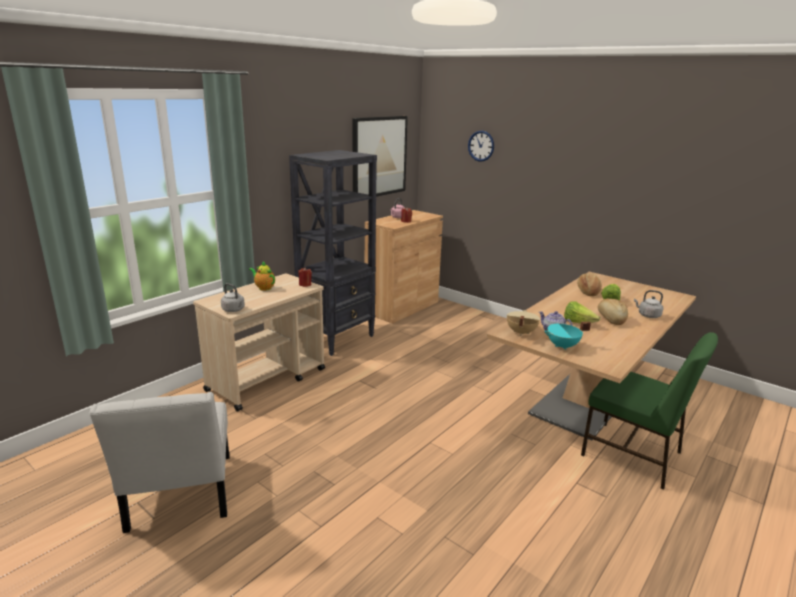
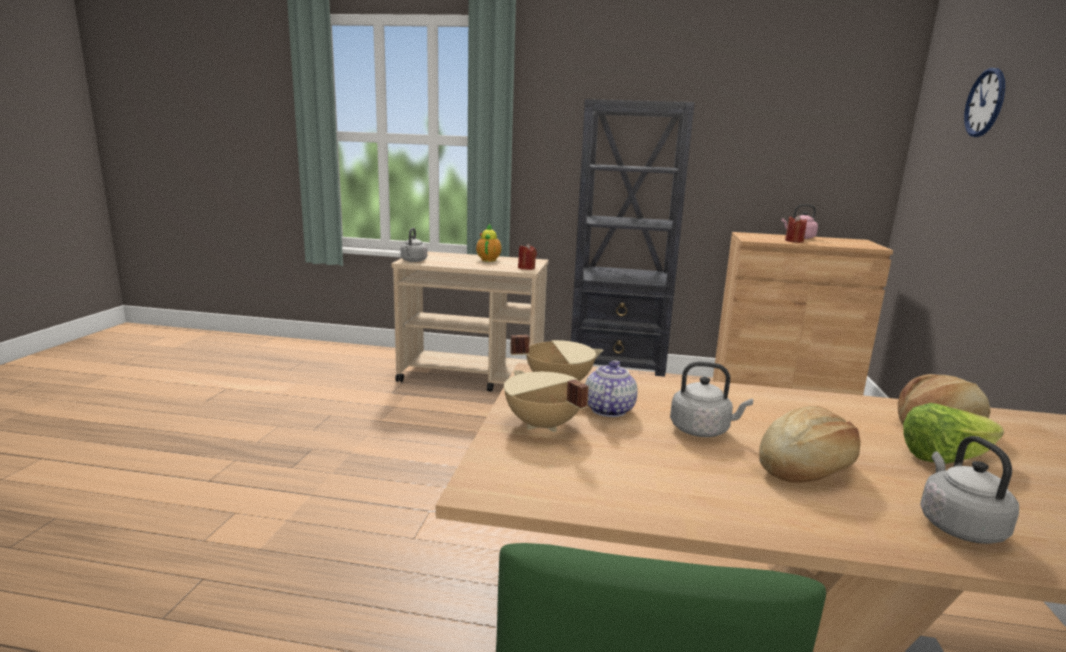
camera: 60 degrees right, 5 degrees down
(180, 497) = (239, 401): white chair -> none
(379, 156) = (789, 131): picture -> none
(563, 346) = (542, 425): turquoise cooking pot -> beige cooking pot
(578, 323) = (702, 430): lettuce -> grey kettle

